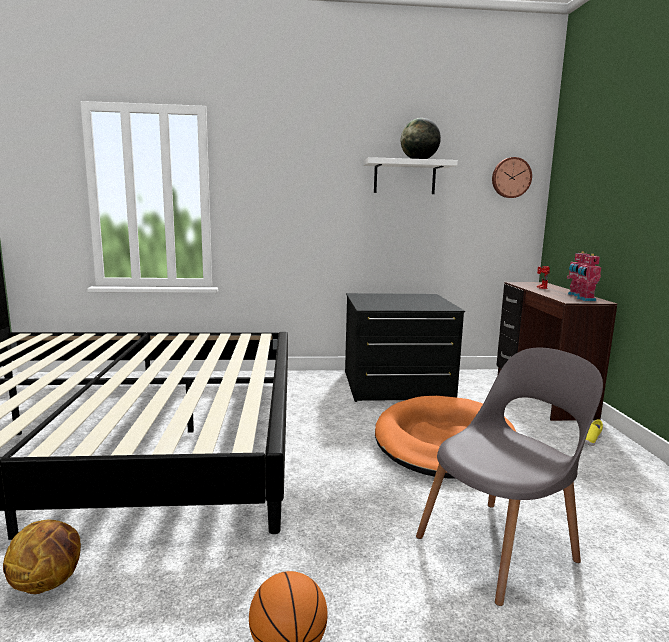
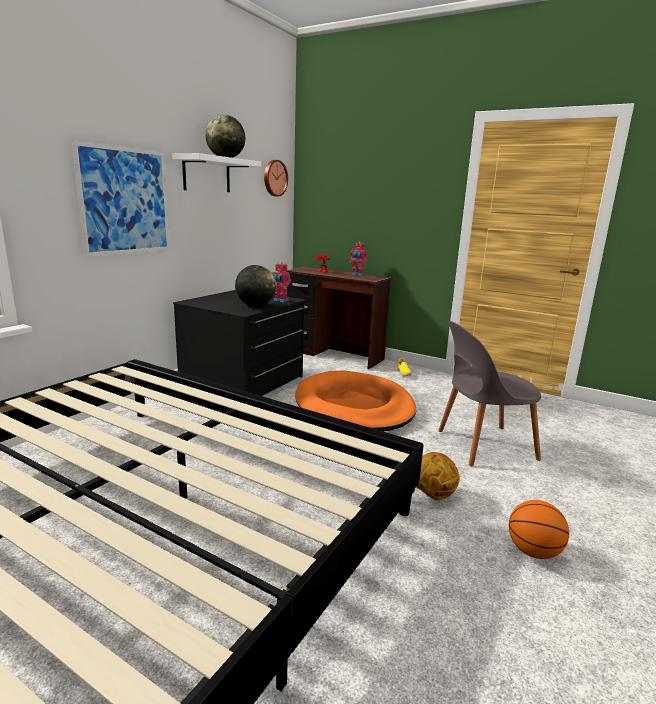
camera: 55 degrees left, 5 degrees up
(48, 583) = (385, 668): basketball -> basketball (432, 495)
(309, 202) = (125, 201): none -> picture
(395, 306) = (256, 306): none -> globe
(500, 546) = (482, 445): grey chair -> grey chair turned 105 degrees counterclockwise
(585, 300) = (373, 277): toy robot -> toy robot (280, 300)

